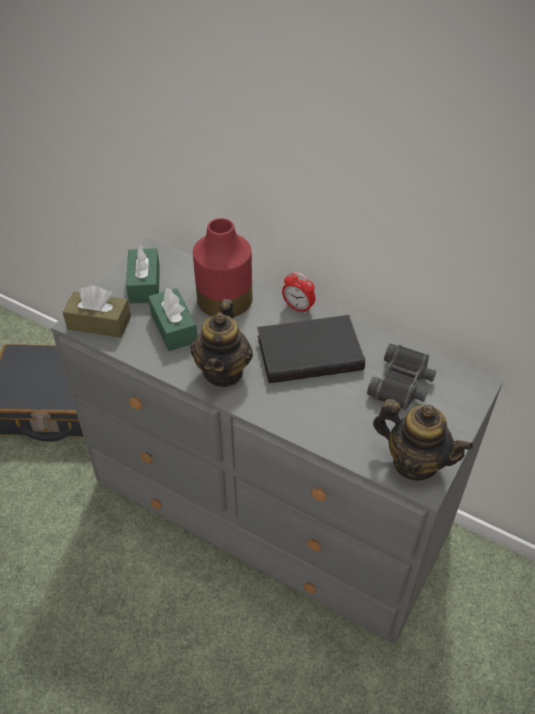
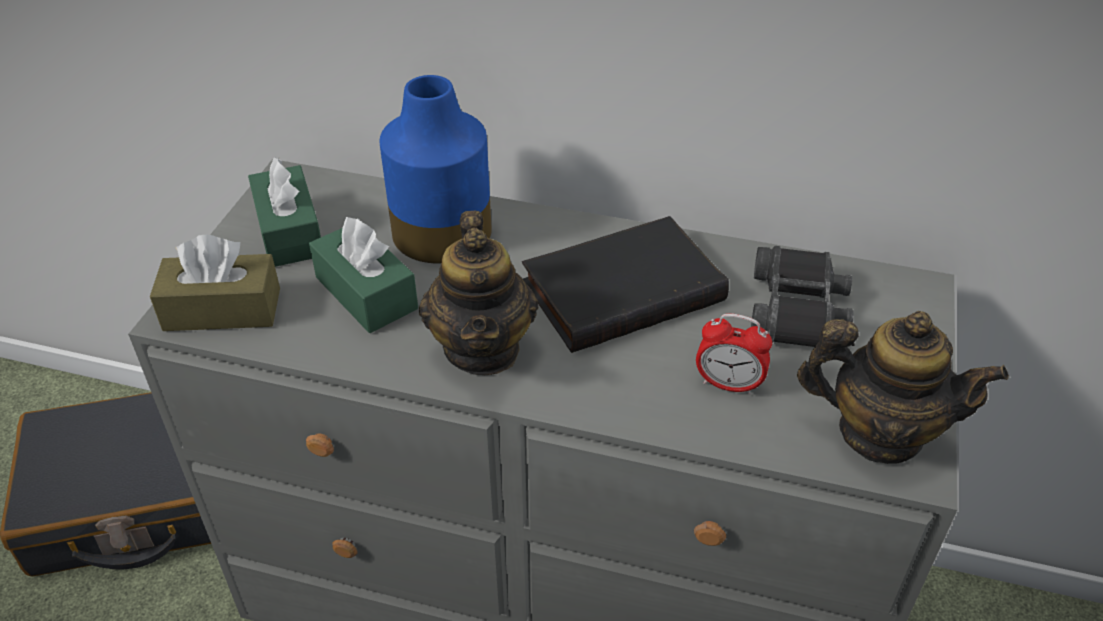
camera: 15 degrees left, 5 degrees down
(224, 298) = (440, 231): red vase -> blue vase
(298, 307) = (574, 223): alarm clock -> alarm clock (728, 384)

